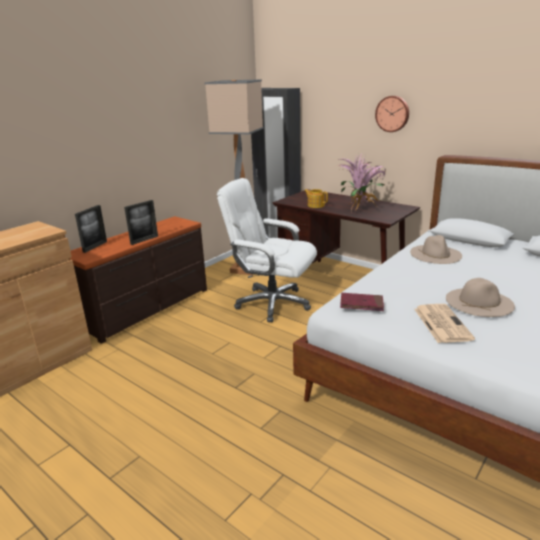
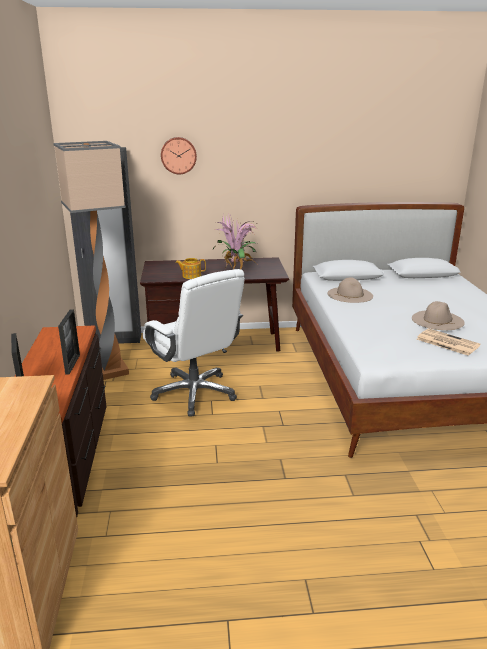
camera: 45 degrees left, 0 degrees up
(272, 303) = (195, 393): white office chair -> white office chair turned 105 degrees counterclockwise
(361, 304) = (385, 348): red book -> none
(392, 113) = (242, 171): wall clock -> wall clock (178, 155)

